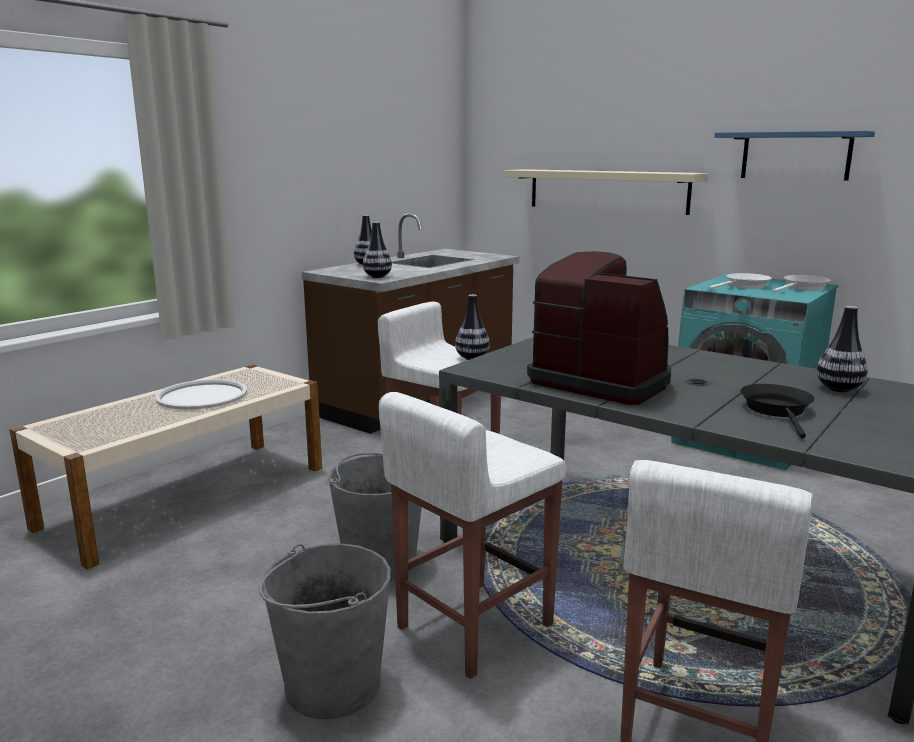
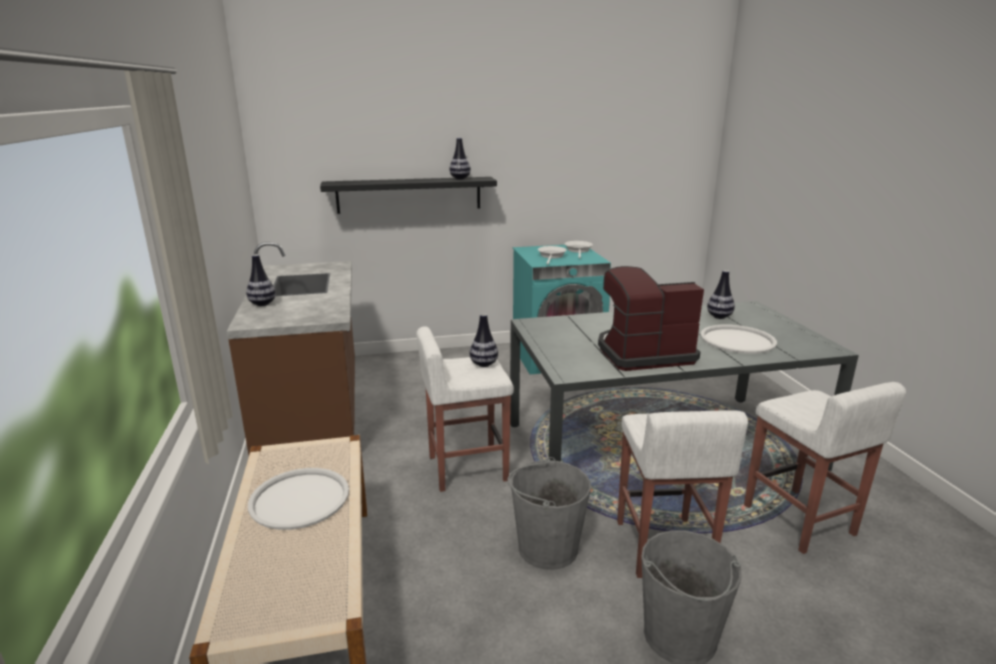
camera: 50 degrees left, 5 degrees up
(377, 276) = (321, 315): vase -> vase (460, 178)
(606, 190) = (409, 195): beige shelf -> black shelf
(777, 410) = (737, 340): black frying pan -> white tray
(795, 155) = (548, 162): blue shelf -> none

